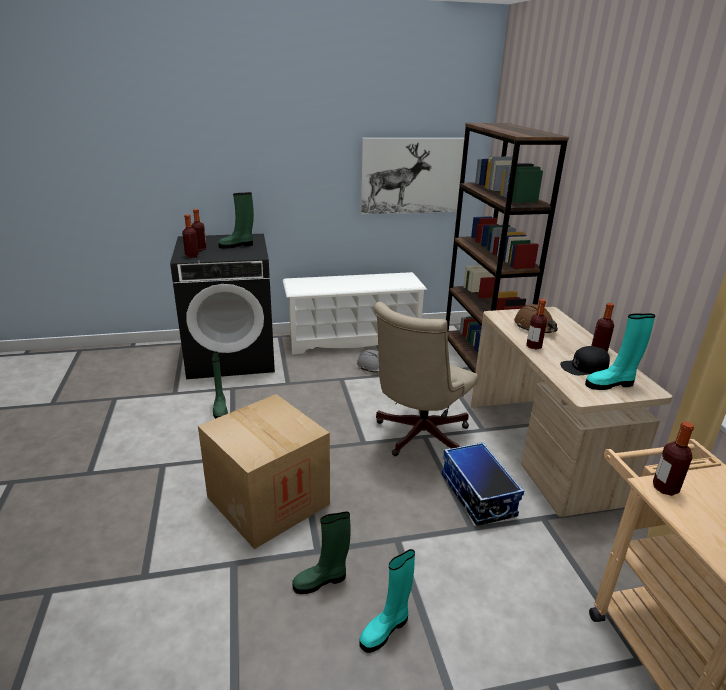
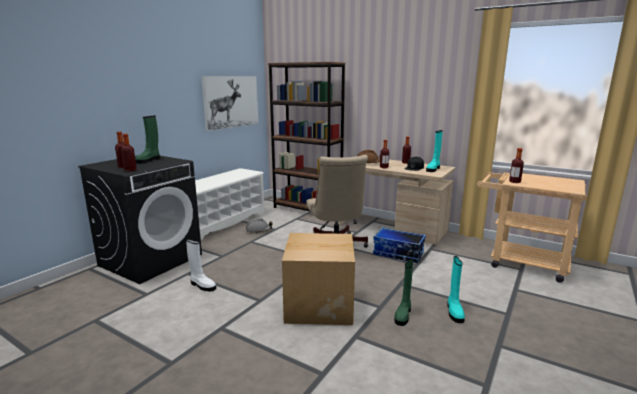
camera: 45 degrees left, 10 degrees down
(220, 409) = (202, 285): green boot -> white boot

